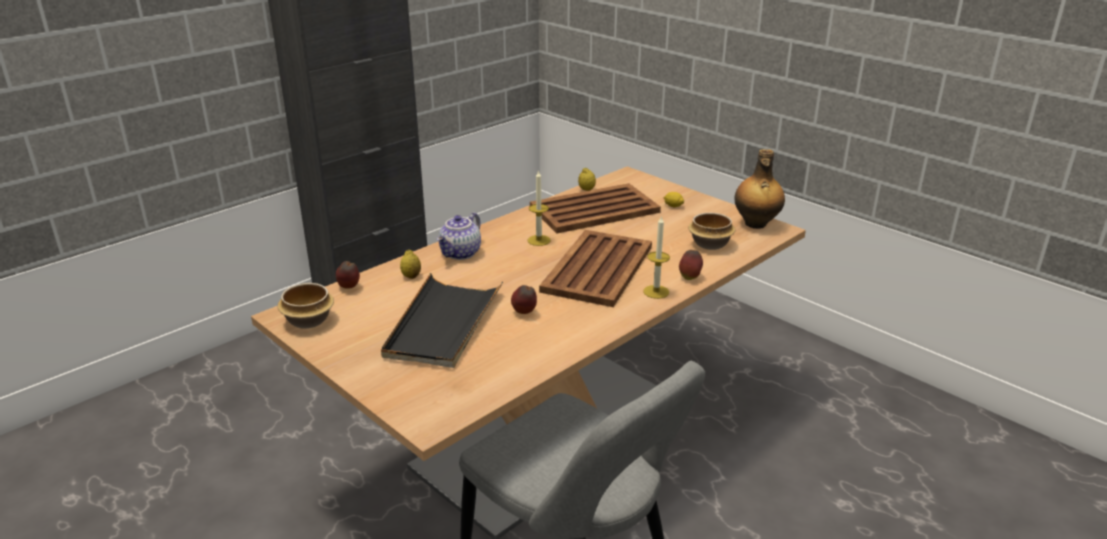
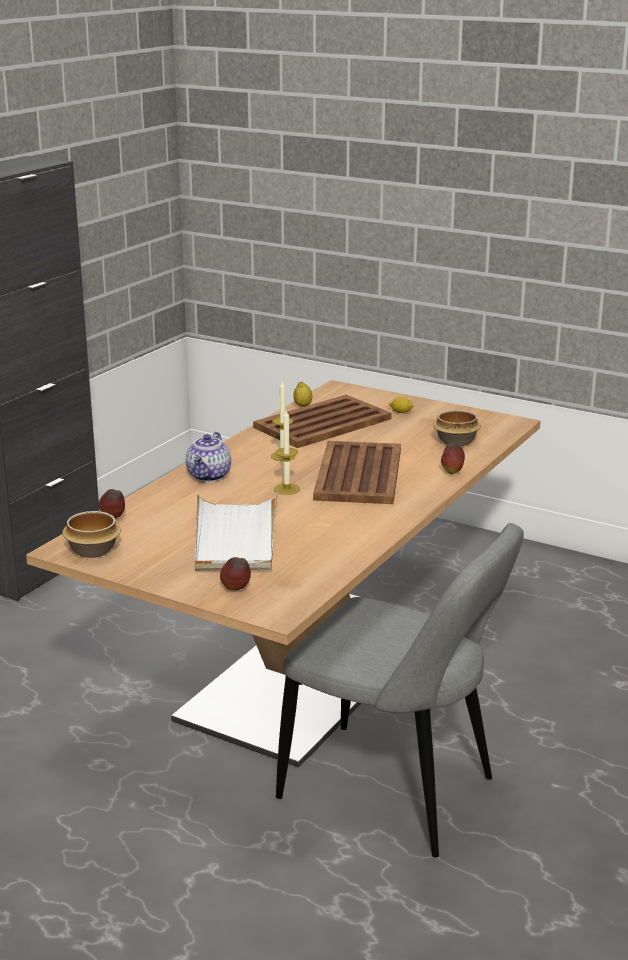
camera: 15 degrees left, 5 degrees down
(411, 276) = (172, 501): lemon -> none
(443, 324) = (235, 537): black tray -> white tray
(524, 313) = (310, 519): apple -> apple (236, 589)
(656, 292) = (427, 487): candle -> candle (287, 489)
(755, 224) = (490, 420): bottle -> none

